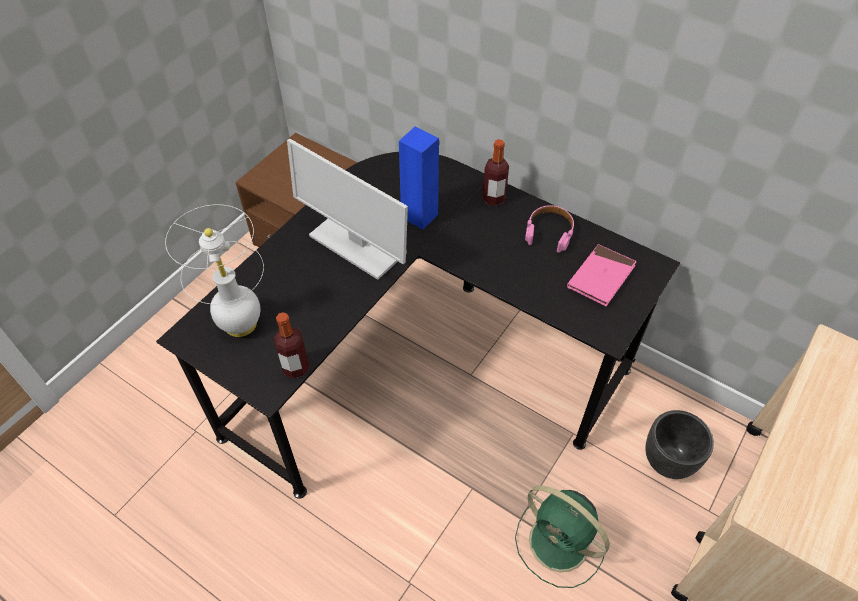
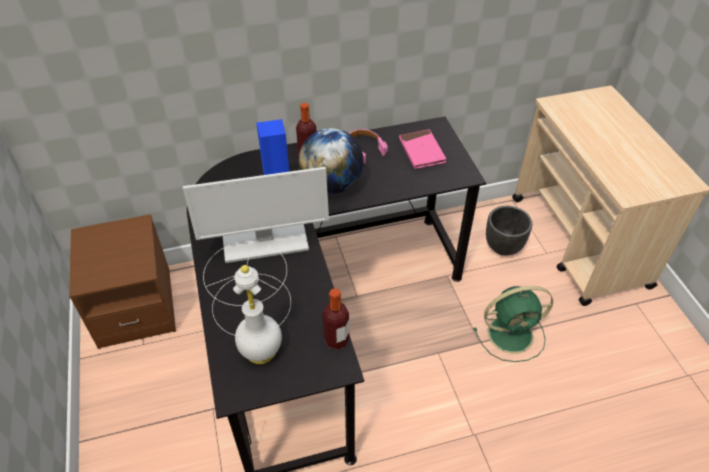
camera: 50 degrees left, 5 degrees down
(474, 241) = (331, 185): none -> globe

